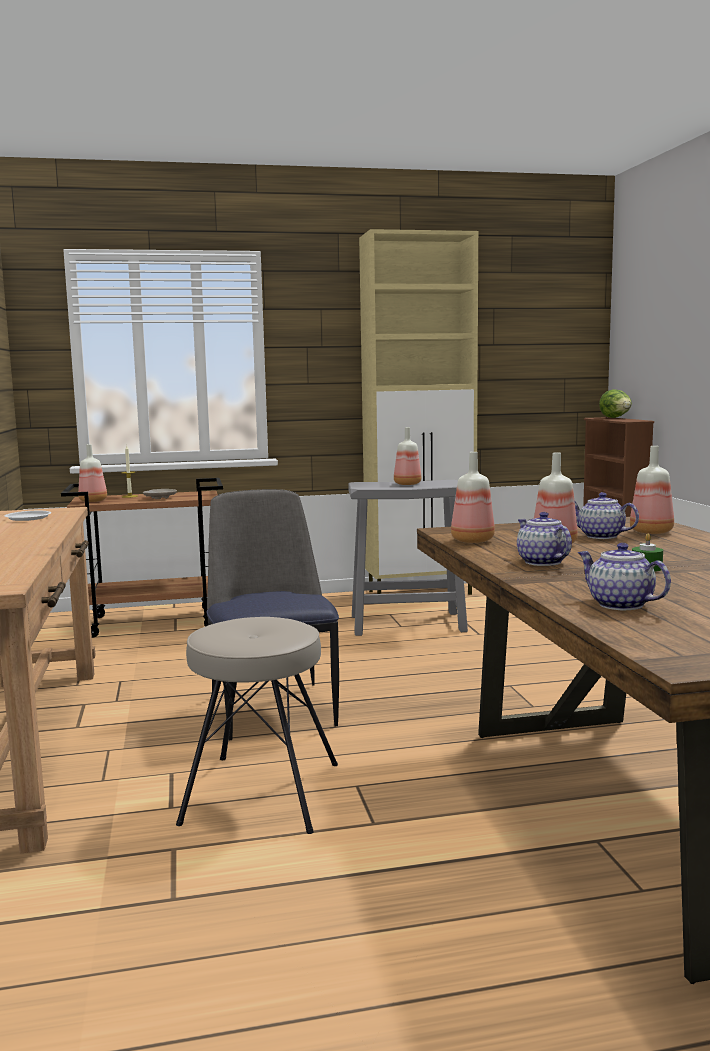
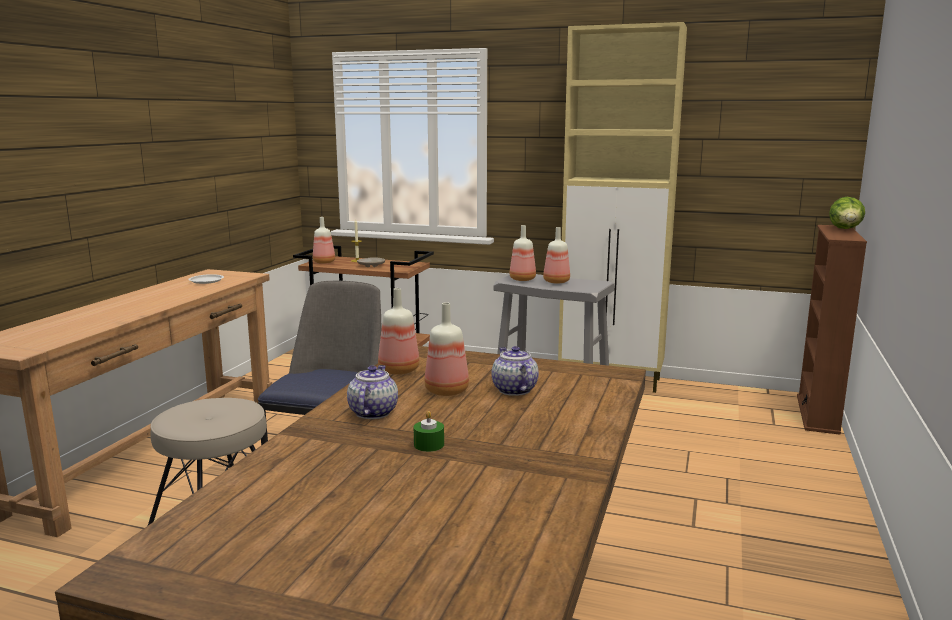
camera: 30 degrees right, 5 degrees up
(618, 604) = (278, 485): teapot -> none
(652, 532) = (577, 395): bottle -> bottle (523, 279)

